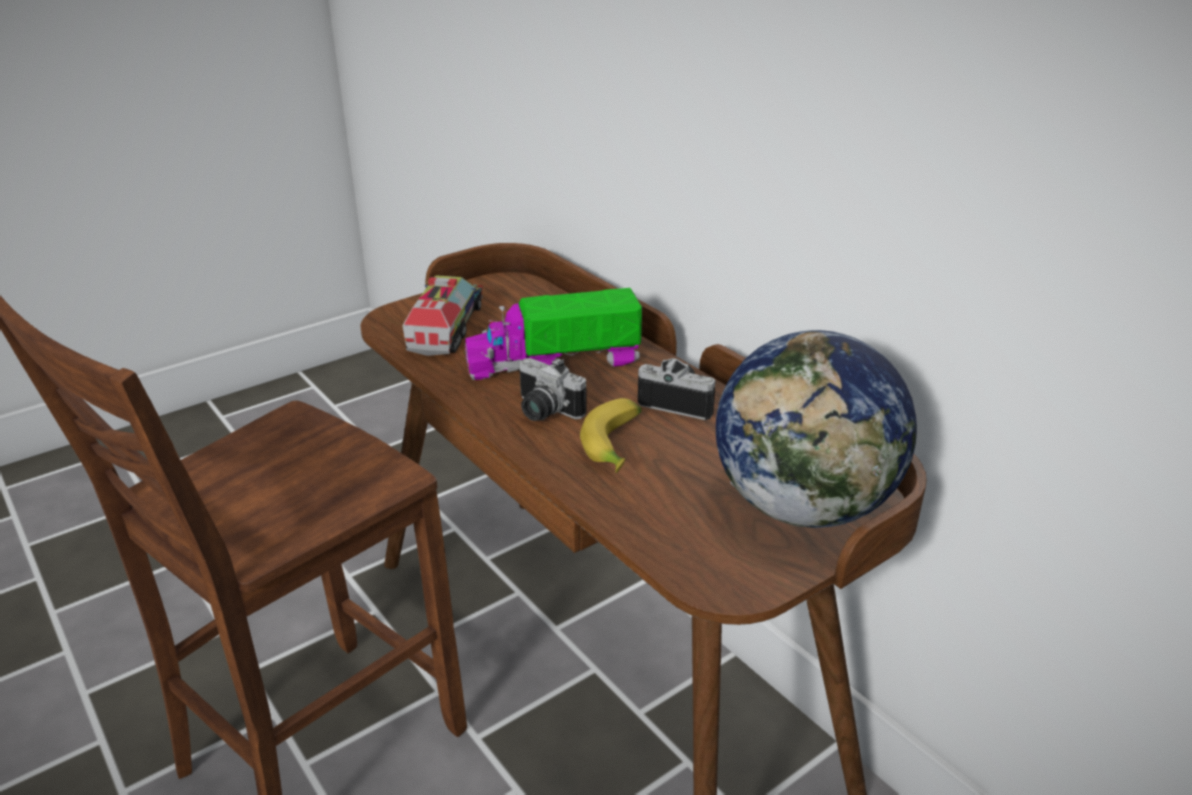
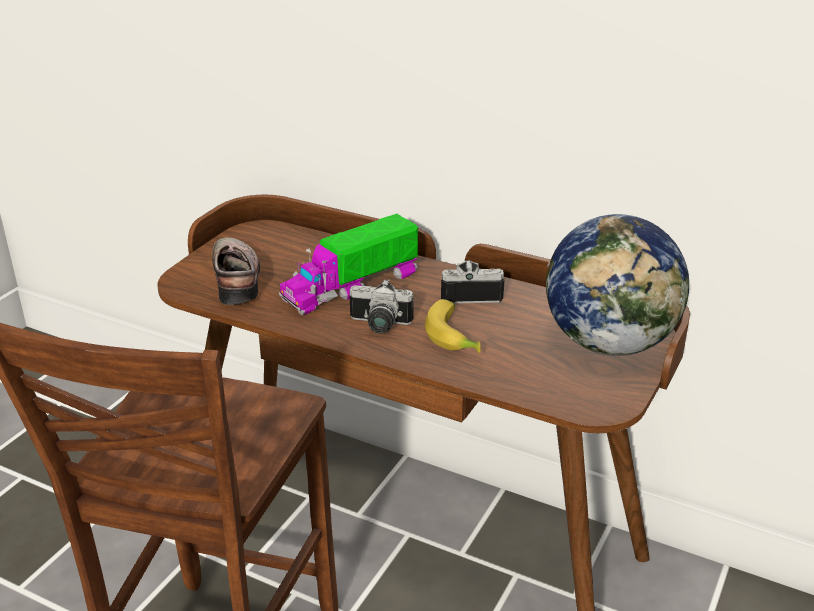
camera: 25 degrees left, 0 degrees up
(446, 327) = (239, 278): toy truck -> shoe

